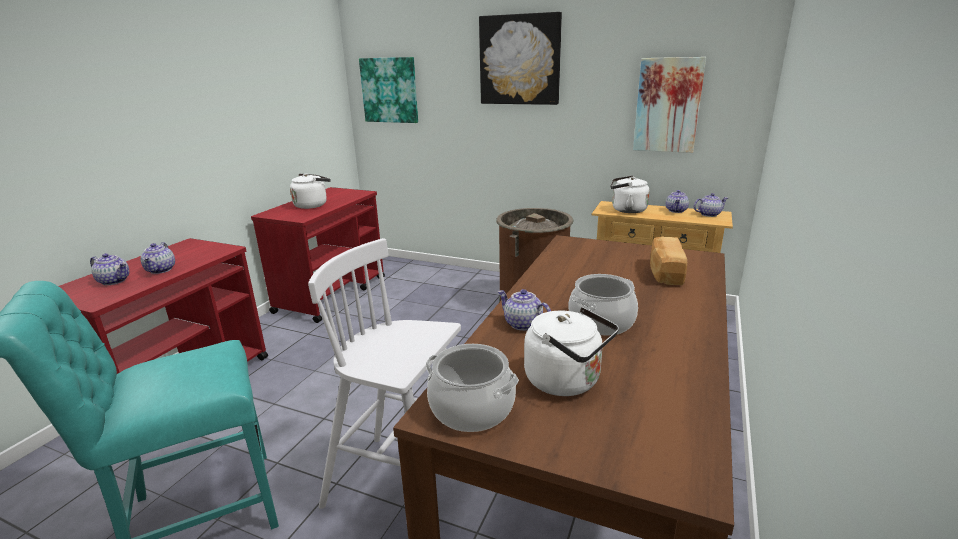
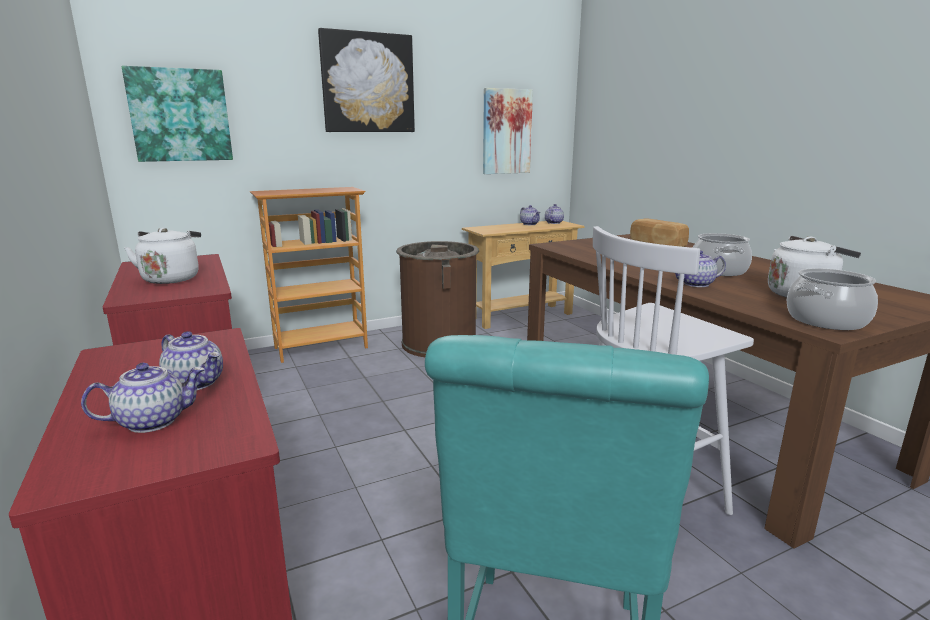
camera: 50 degrees left, 5 degrees down
(459, 275) = (321, 347): none -> bookcase
(626, 210) = (499, 229): white kettle -> none

